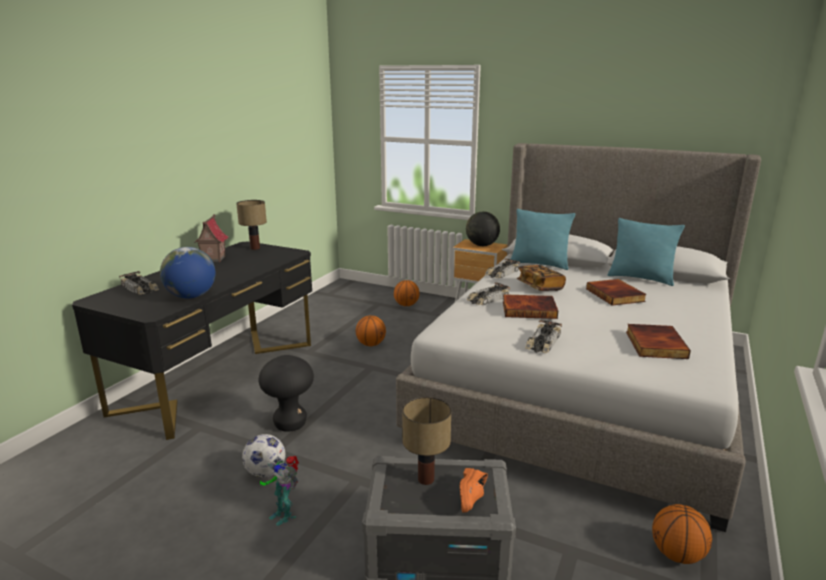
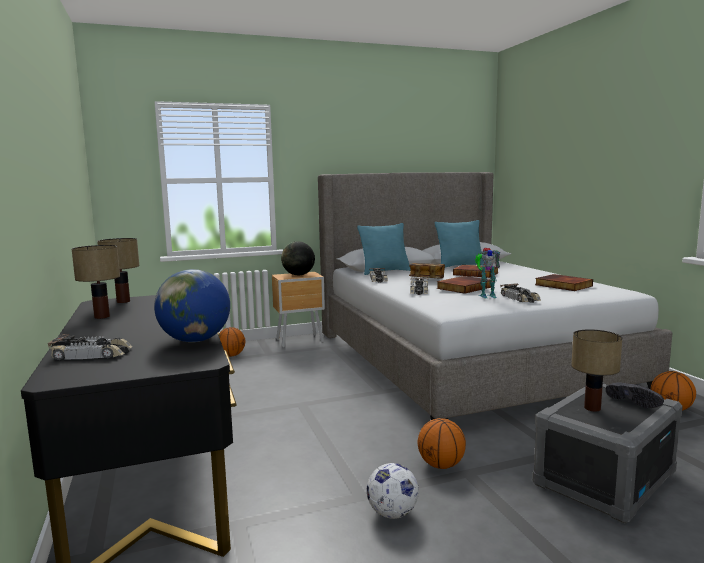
camera: 45 degrees left, 10 degrees down
(213, 259) = (101, 317): toy house -> table lamp
(284, 514) = (475, 527): toy robot -> toy robot (486, 296)
(290, 424) = (328, 471): black stool -> none
(371, 344) = (264, 390): basketball -> basketball (441, 465)
(474, 498) = (635, 402): orange shoe -> black shoe

